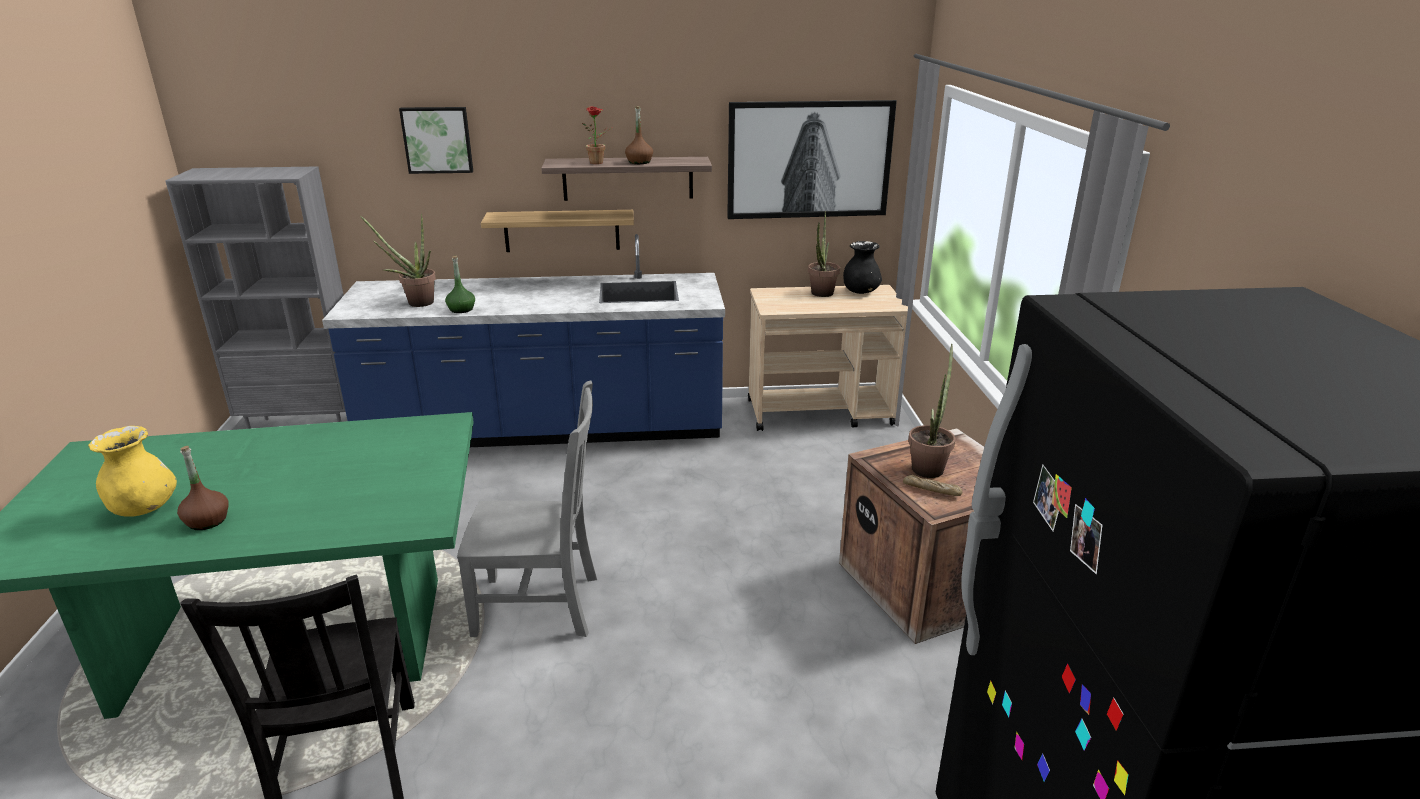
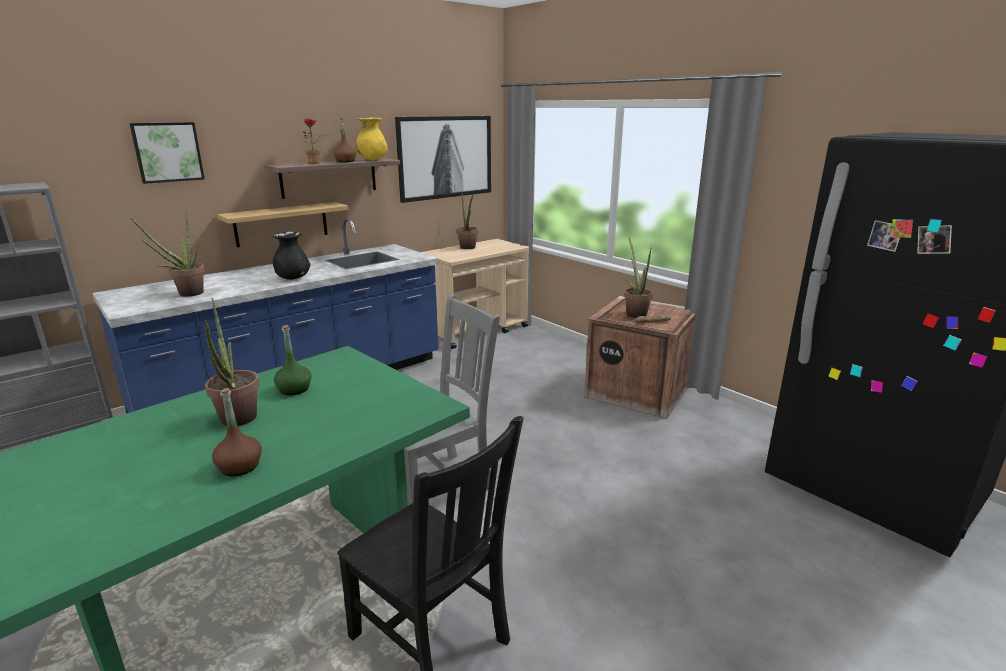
camera: 35 degrees left, 5 degrees down
(144, 509) = (149, 483): yellow vase -> yellow vase (372, 160)
(269, 472) = (237, 422): none -> potted plant
(461, 309) = (239, 290): green bottle -> green bottle (294, 389)
(860, 292) = (488, 243): black vase -> black vase (293, 278)

